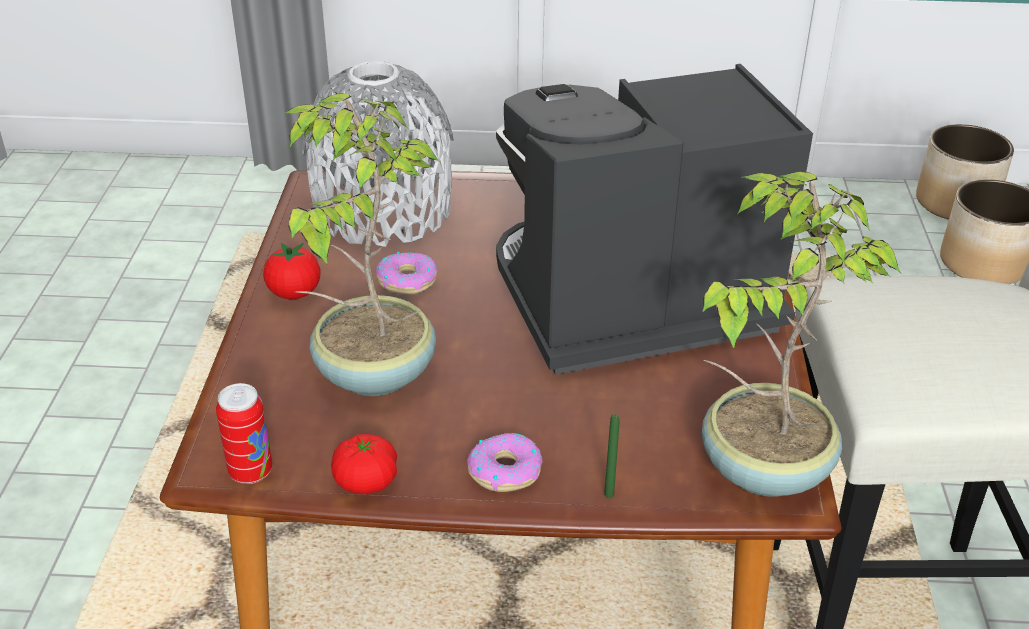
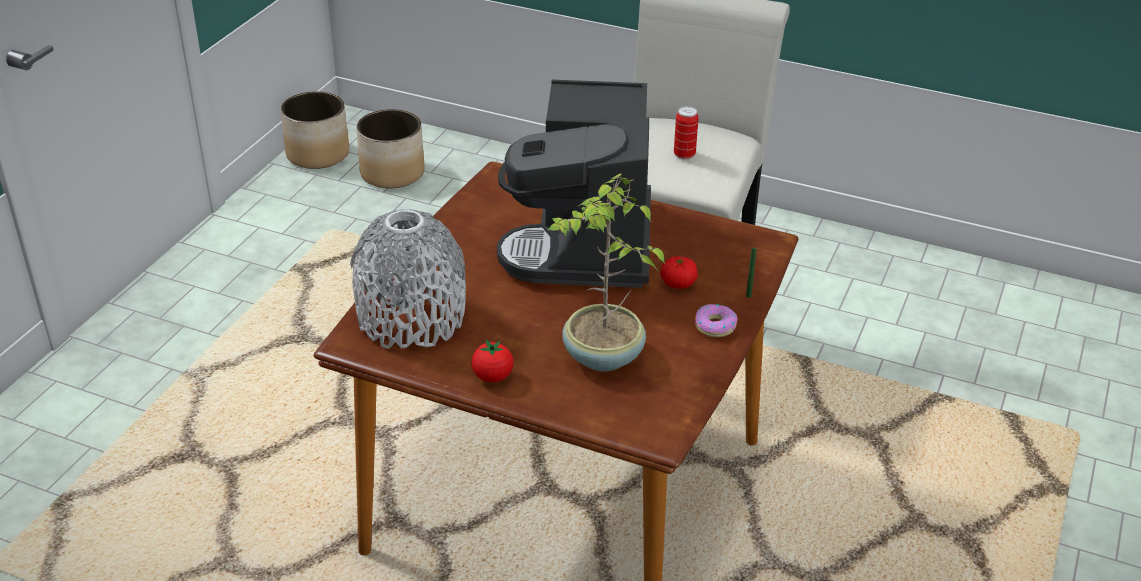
camera: 70 degrees left, 0 degrees up
(250, 472) = (673, 422): can -> can (684, 155)
(366, 481) = (701, 378): tomato -> tomato (678, 283)
(407, 281) = (508, 324): donut -> none
(761, 468) = (749, 243): potted plant -> none

